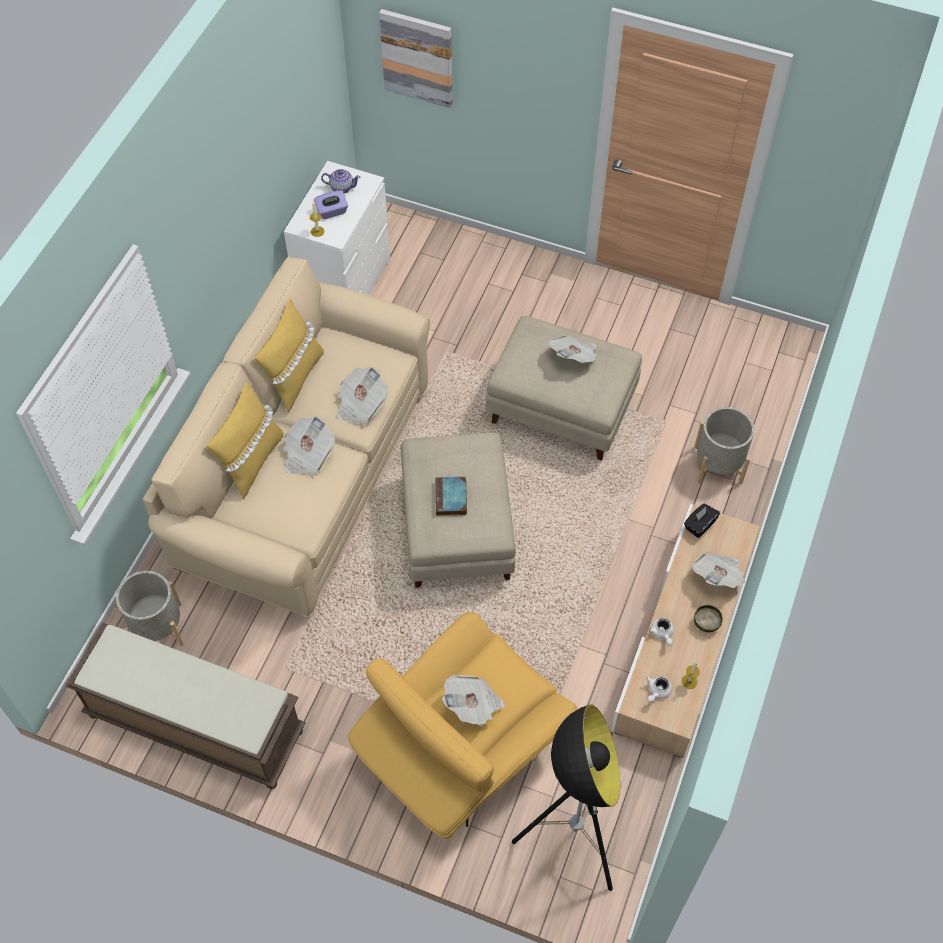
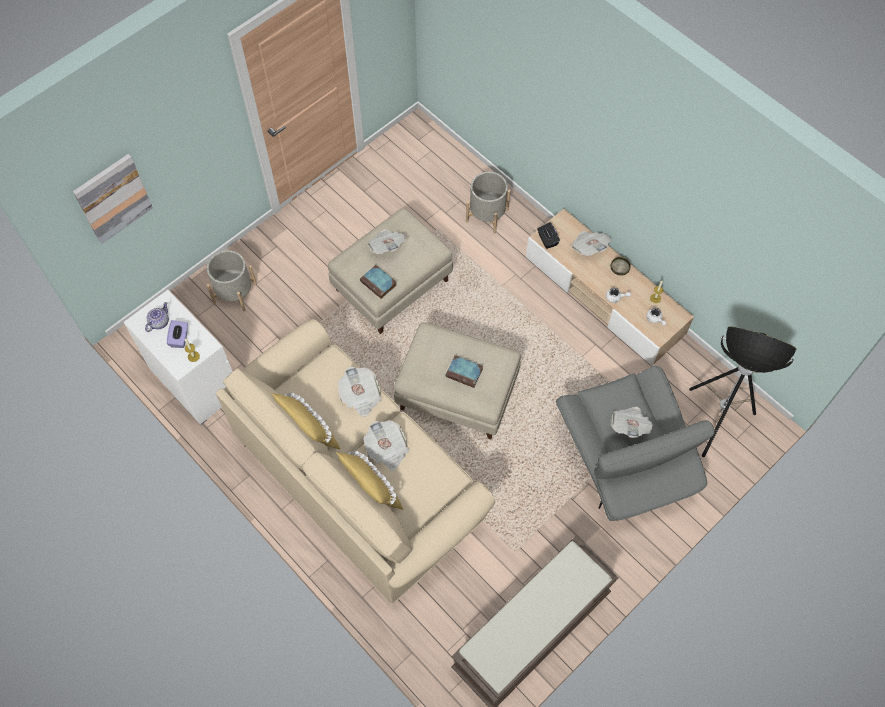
camera: 65 degrees left, 5 degrees up
(157, 627) = (438, 632): grey planter -> grey planter (235, 293)
(461, 747) = (625, 460): yellow armchair -> grey armchair
(521, 369) = (379, 283): none -> book

